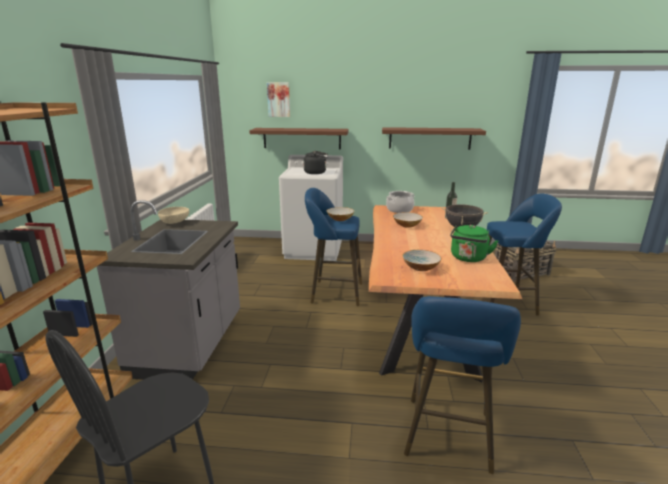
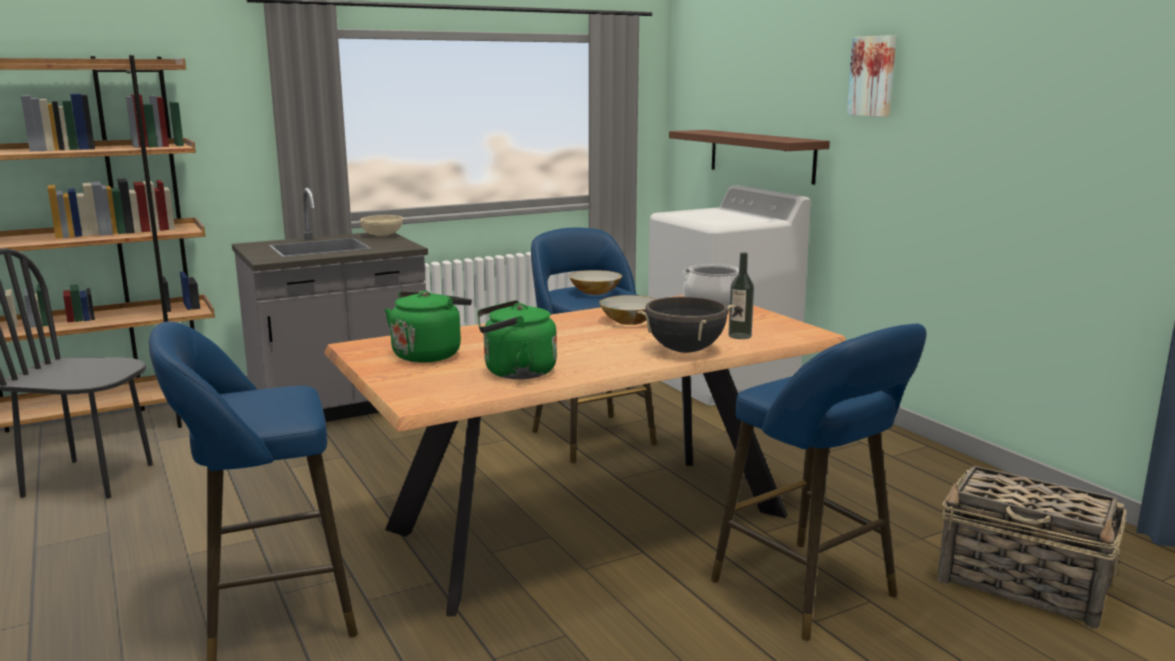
camera: 55 degrees right, 5 degrees down
(278, 99) = (736, 77): picture -> picture (873, 76)
(316, 172) = (712, 219): black kettle -> none
(421, 267) = (429, 354): bowl -> green kettle
(429, 138) = (978, 176): brown shelf -> none

